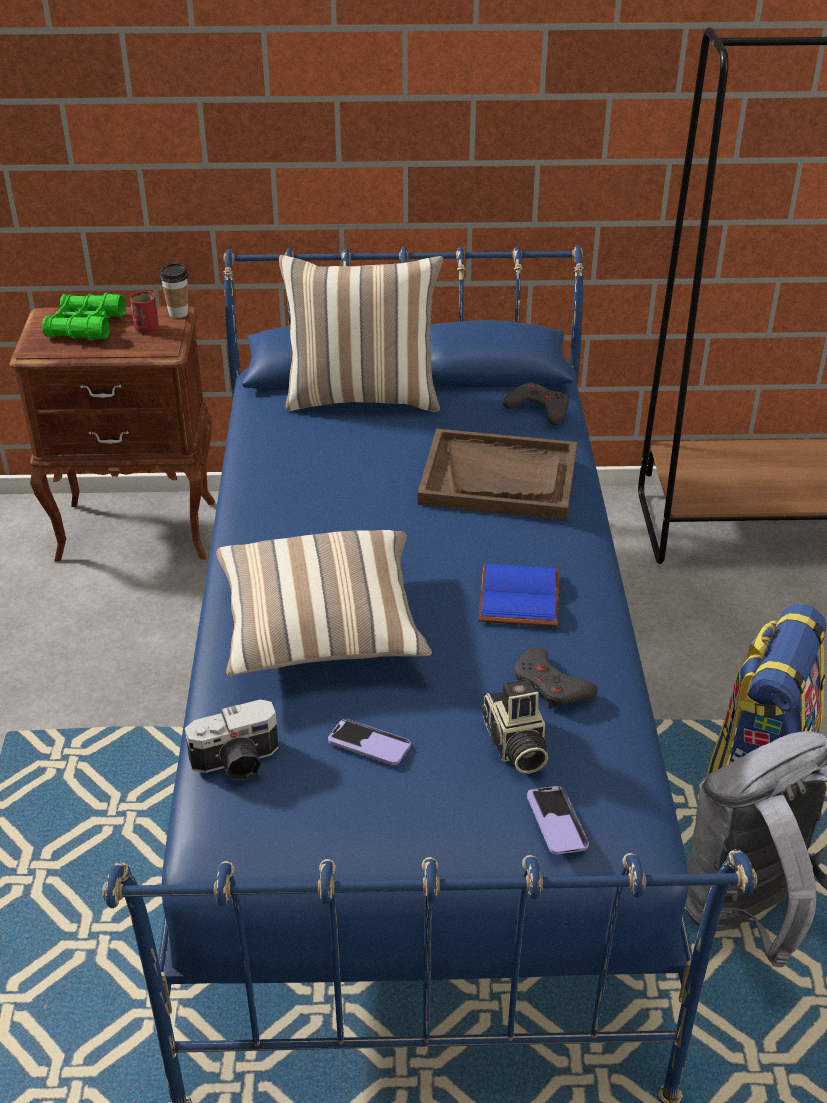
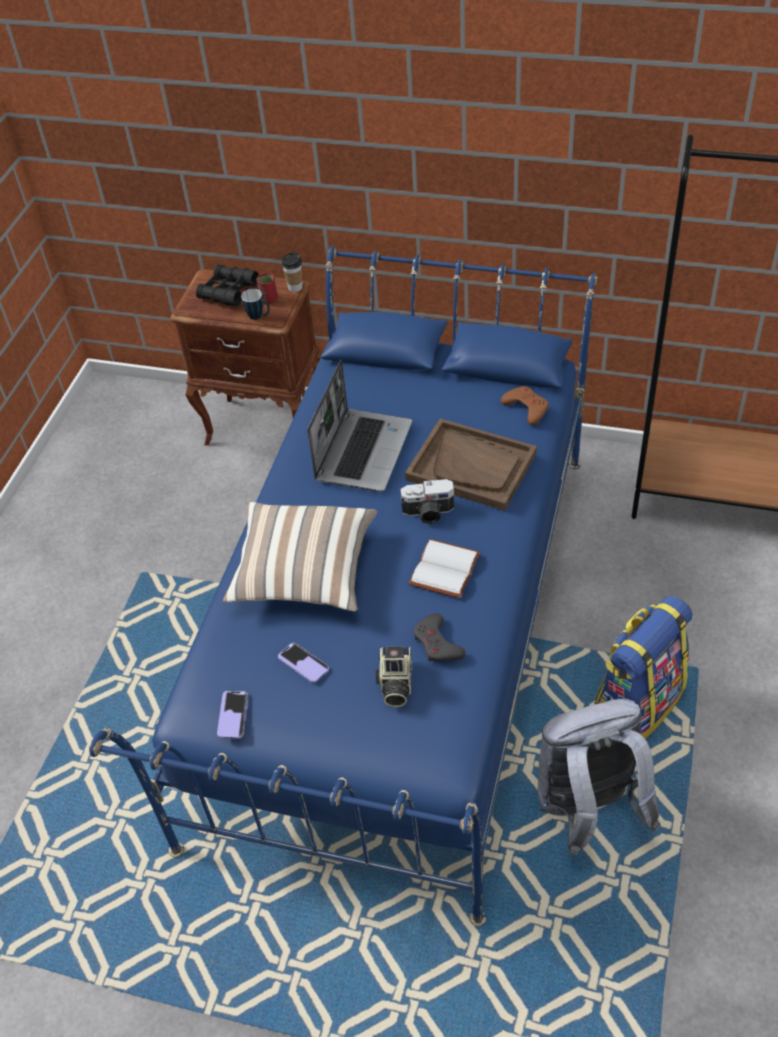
camera: 20 degrees right, 10 degrees up
(85, 326) = (228, 292): green binoculars -> black binoculars
(140, 348) = (259, 317): none -> mug
(237, 763) = (218, 660): camera -> camera (428, 513)
(344, 480) = (363, 451): none -> laptop
(363, 396) = (404, 378): pillow -> none
(522, 598) = (446, 571): blue book -> white book
(538, 409) = (526, 408): grey game controller -> brown game controller
(556, 822) = (400, 745): phone -> phone (233, 715)

